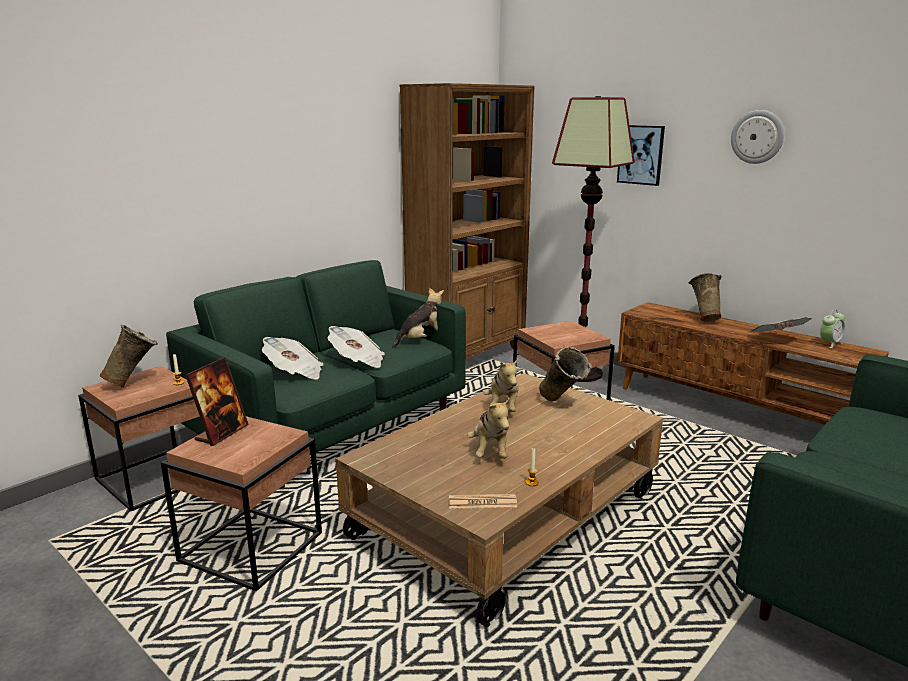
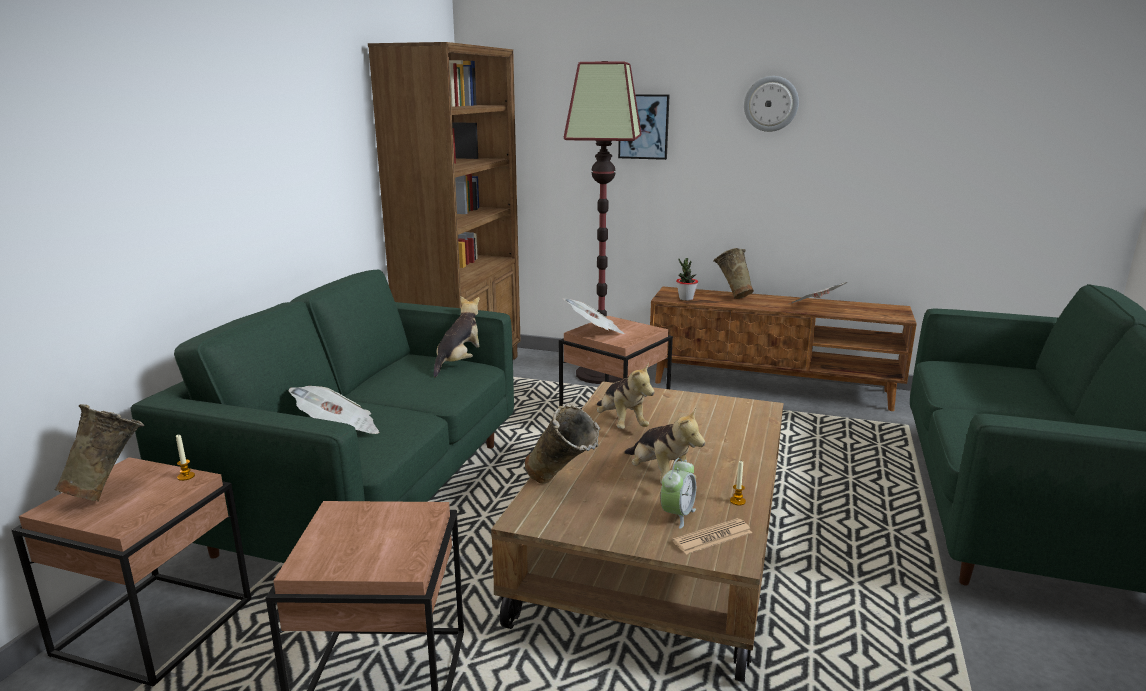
camera: 25 degrees left, 0 degrees up
(221, 433) = (331, 532): picture frame -> none
(358, 361) = (407, 400): newspaper -> newspaper (594, 332)
(562, 404) = (678, 408): beige vase -> beige vase (562, 485)
(655, 315) = (686, 299): none -> potted plant
(829, 344) = (860, 305): alarm clock -> alarm clock (677, 515)

